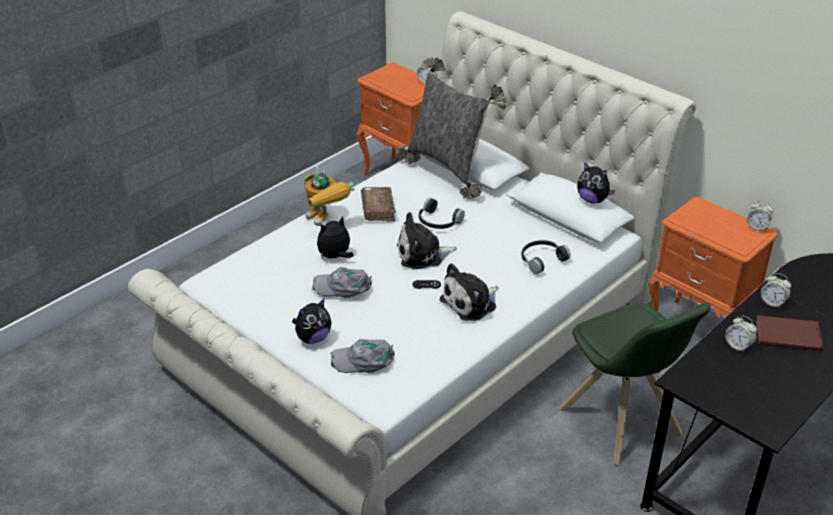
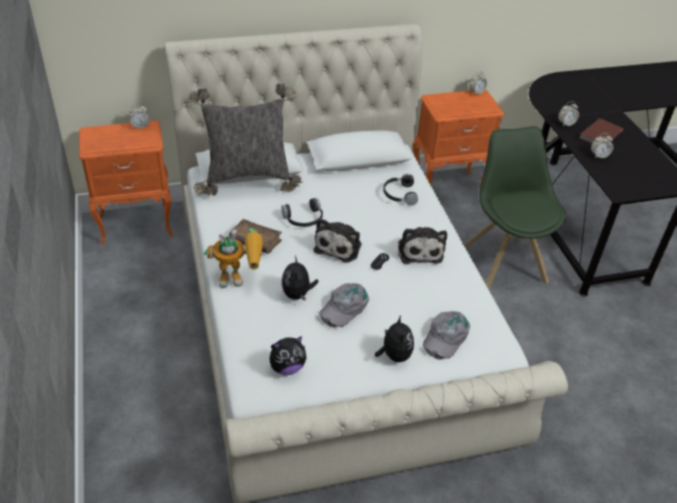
camera: 60 degrees left, 5 degrees up
(592, 200) = (377, 135): plush toy -> plush toy (287, 367)
(621, 421) = (503, 263): green chair -> green chair turned 105 degrees counterclockwise

